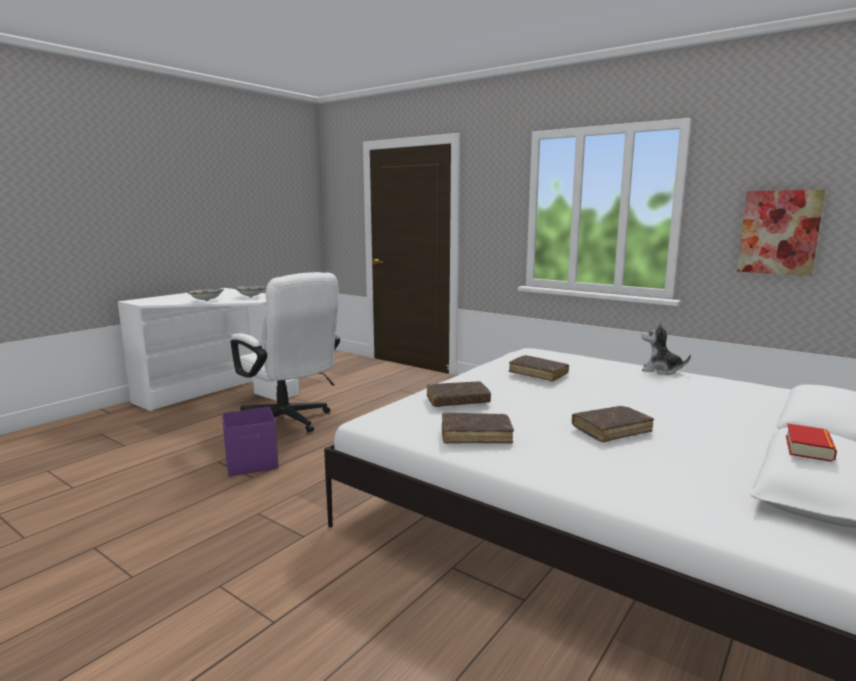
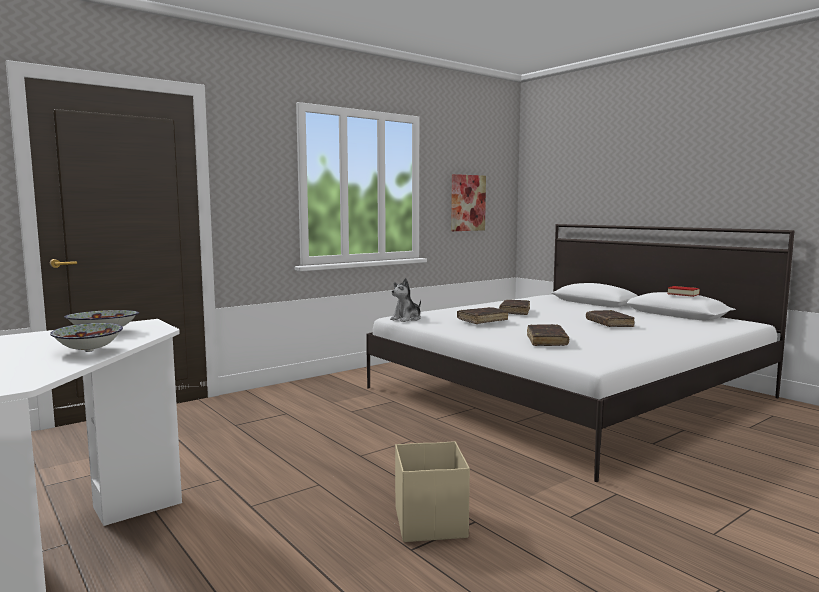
camera: 75 degrees left, 5 degrees down
(252, 463) = (430, 522): purple storage box -> beige storage box
(289, 422) = (290, 496): white office chair -> none
(476, 435) = (625, 344): brown book -> brown book (514, 312)
(661, 370) = (481, 304): plush toy -> plush toy (407, 319)

